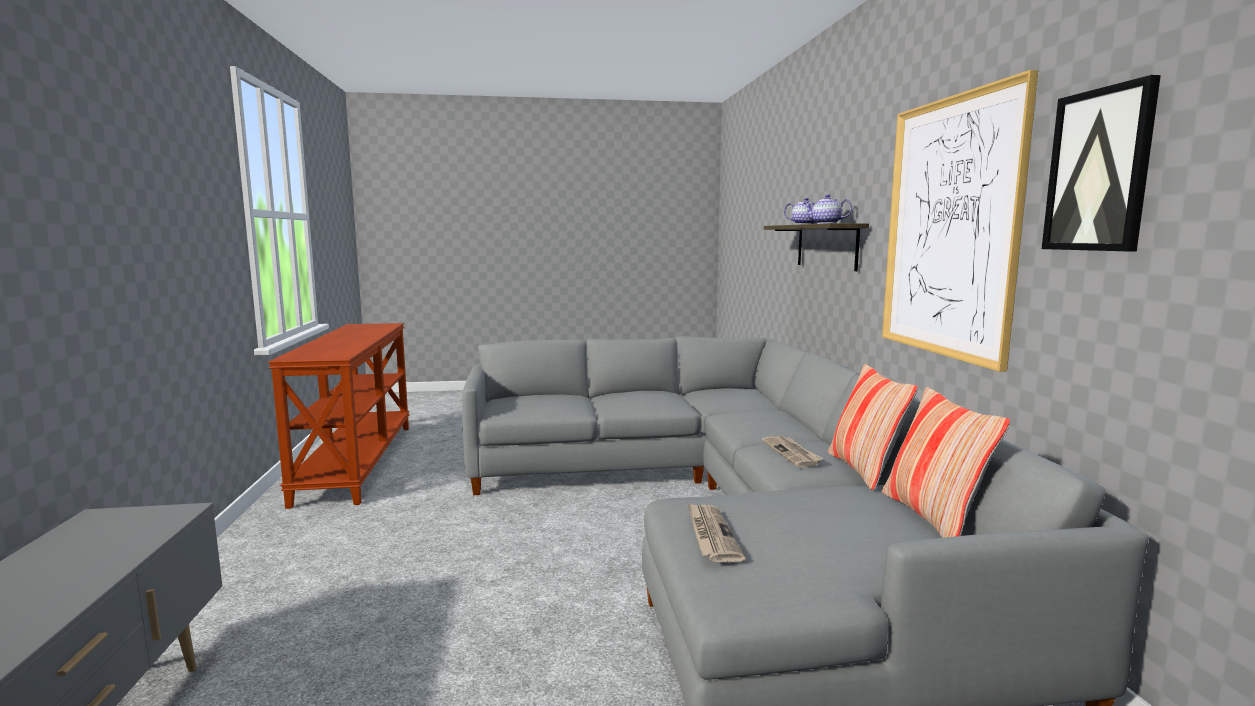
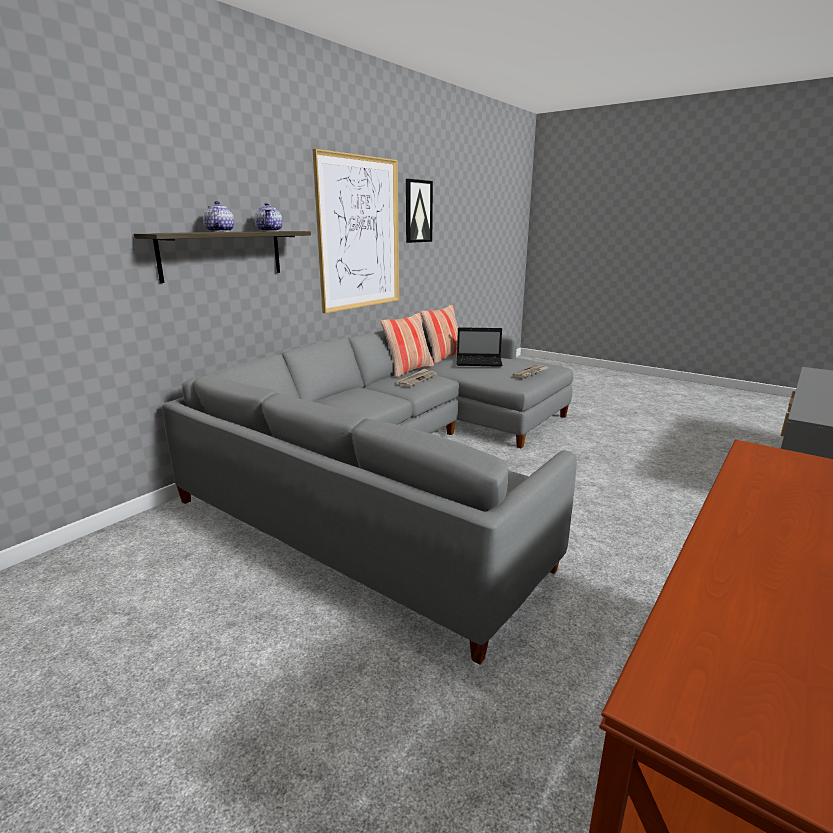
camera: 135 degrees left, 10 degrees up
(828, 514) = (480, 362): none -> laptop

